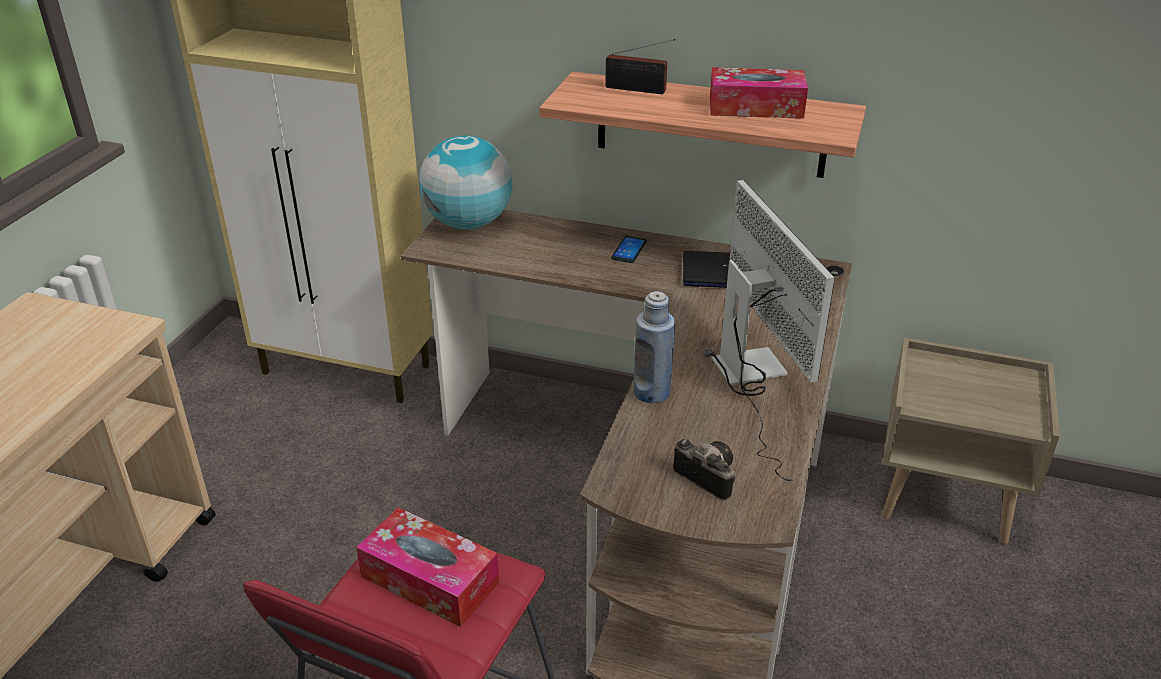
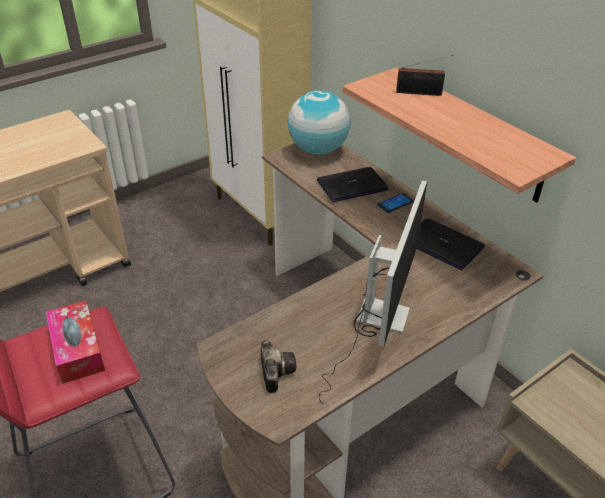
camera: 35 degrees right, 5 degrees up
(557, 249) = (352, 185): none -> laptop
(638, 90) = (421, 93): radio -> radio turned 45 degrees counterclockwise
(651, 392) = (304, 302): blue bottle -> none
(755, 107) = (486, 131): tissue box -> none

